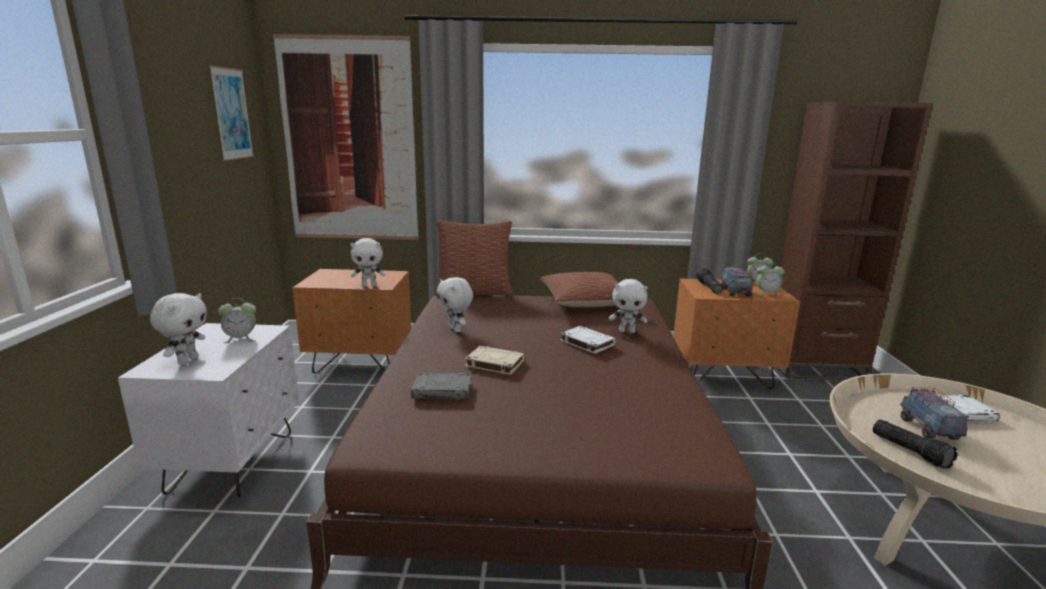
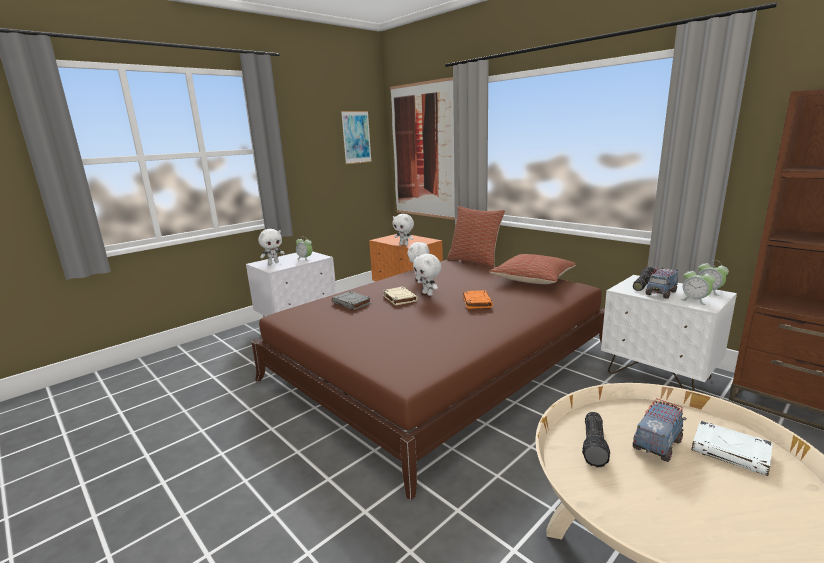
camera: 45 degrees right, 0 degrees up
(586, 343) = (476, 302): white book -> orange book
(627, 331) = (521, 302): white plush toy -> white plush toy (428, 294)
(724, 375) = (658, 376): orange nightstand -> white nightstand

